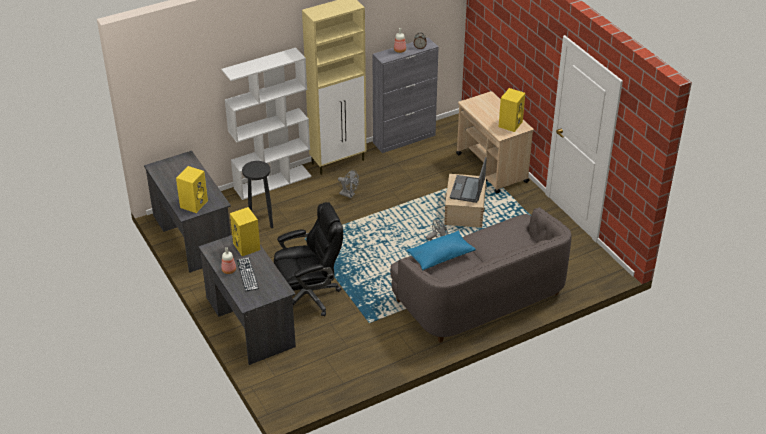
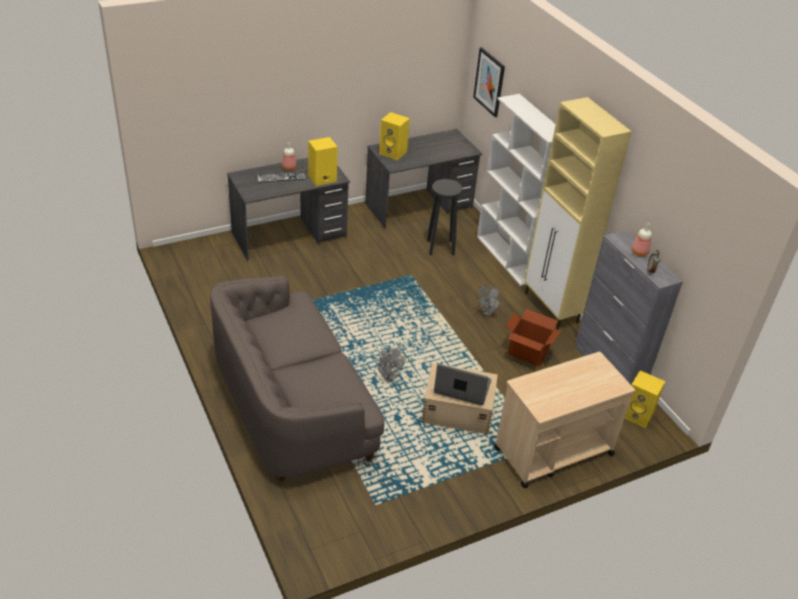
camera: 90 degrees right, 0 degrees up
(172, 94) = (489, 82): none -> picture
(309, 295) = (319, 273): black office chair -> none
(395, 175) = (527, 353): none -> cardboard box
(440, 257) = (303, 325): blue pillow -> none
(510, 124) = (550, 398): yellow speaker -> yellow speaker (638, 415)

